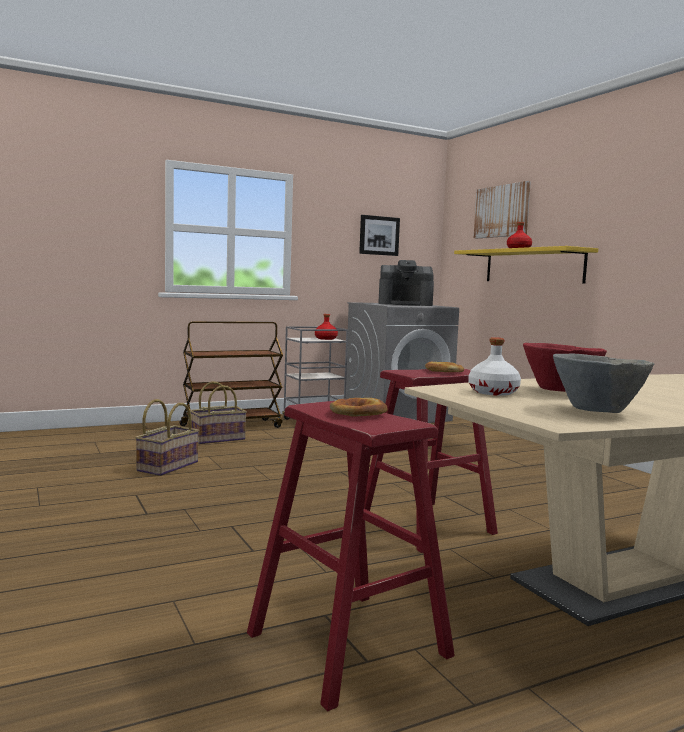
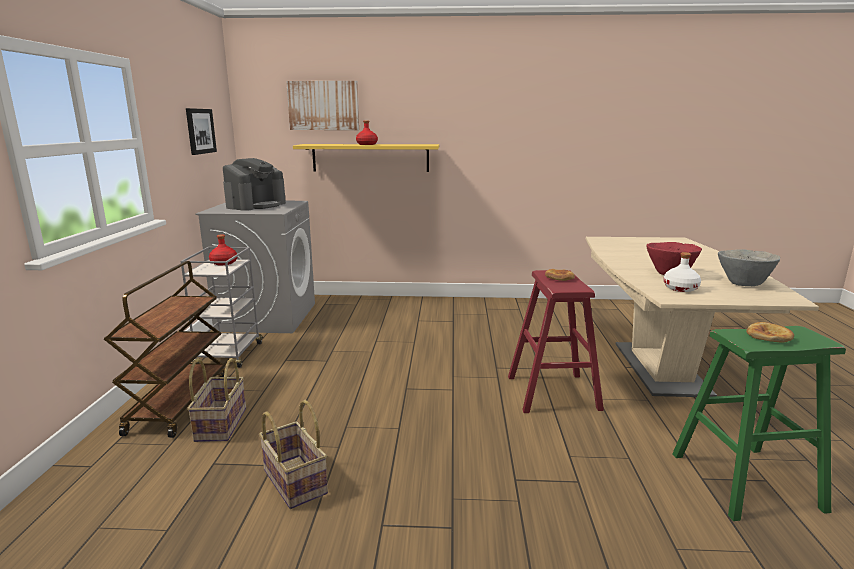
camera: 60 degrees left, 10 degrees up
(348, 644) = (745, 481): red stool -> green stool

